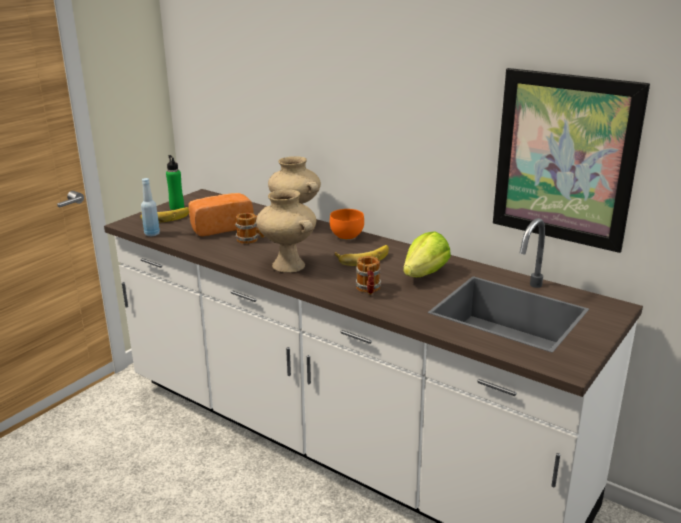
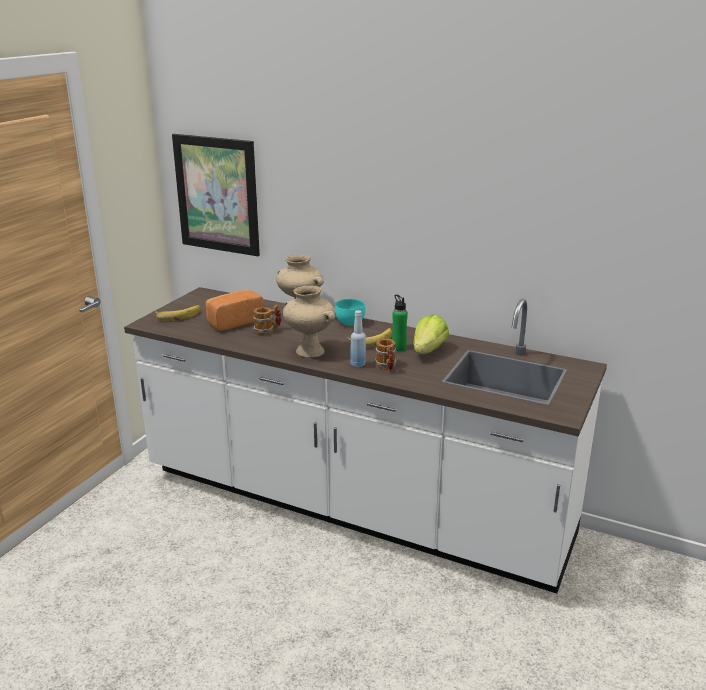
camera: 10 degrees left, 0 degrees up
(152, 234) = (174, 331): blue bottle -> blue bottle (358, 364)
(177, 207) = (184, 306): green bottle -> green bottle (399, 347)
(348, 236) = (351, 323): orange bowl -> turquoise bowl
(564, 159) = (539, 249): picture -> picture (217, 195)

